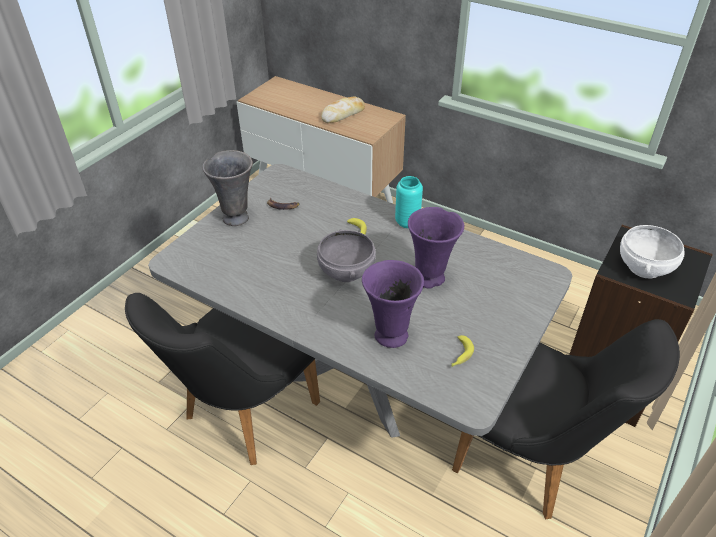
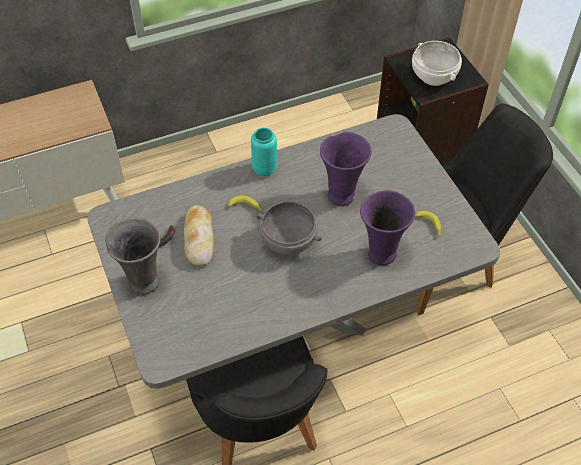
camera: 55 degrees left, 10 degrees up
(343, 114) = (39, 121): bread -> bread (199, 238)

